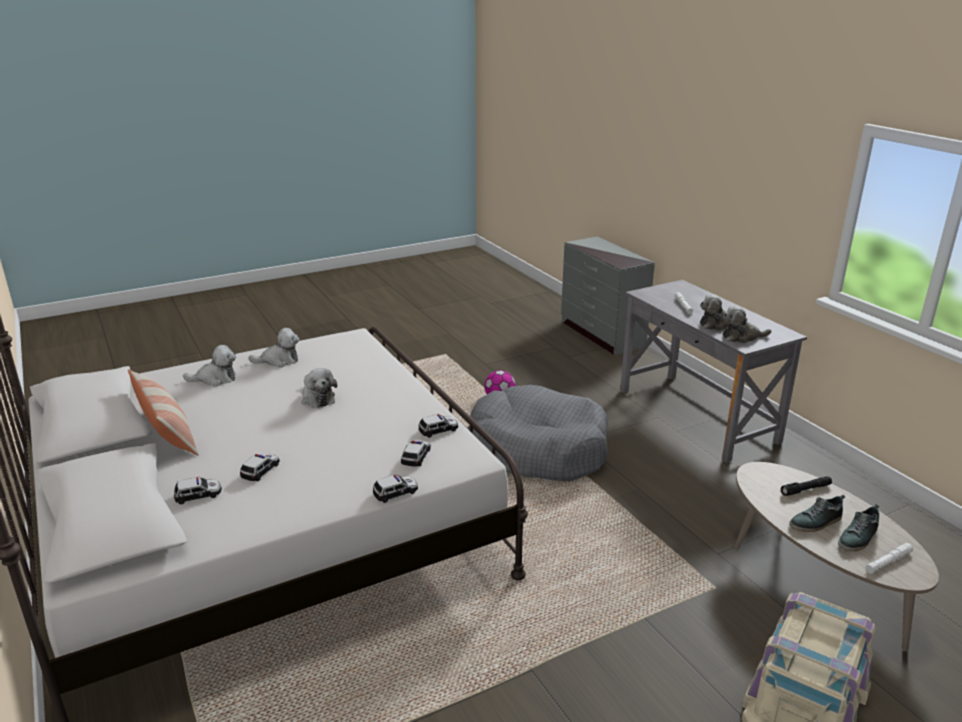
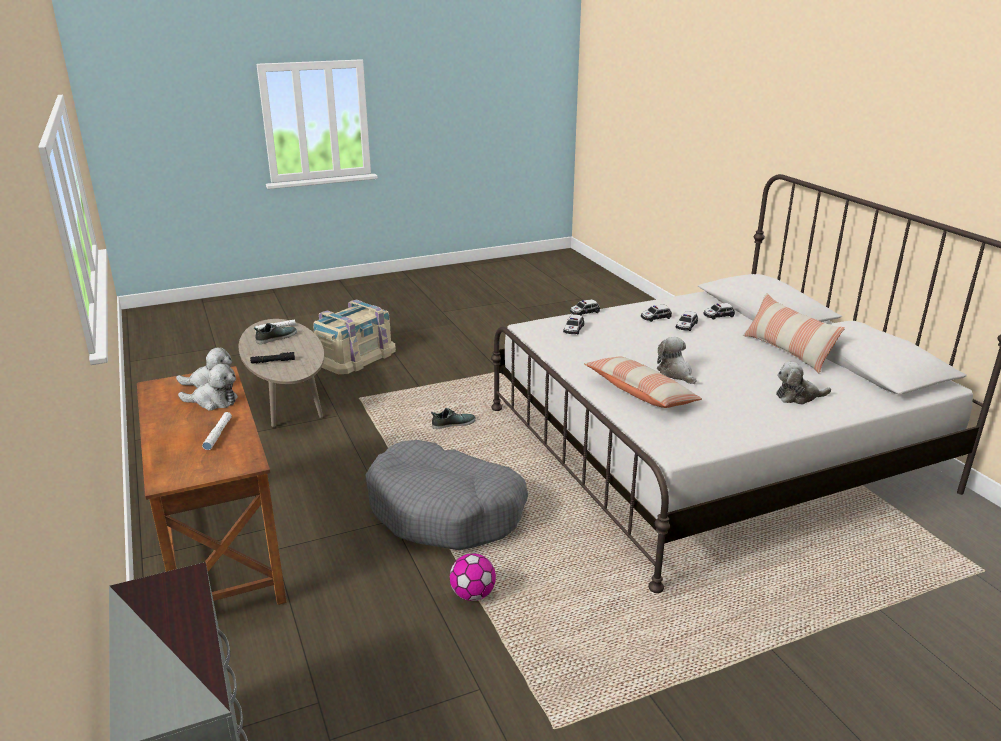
camera: 175 degrees left, 0 degrees up
(279, 360) = (747, 416): plush toy -> none
(363, 376) = (640, 393): none -> pillow
(439, 429) = (557, 345): toy car -> toy car (655, 317)
(697, 415) = (220, 549): grey desk -> brown desk
(816, 522) = (292, 345): shoe -> shoe (453, 424)

